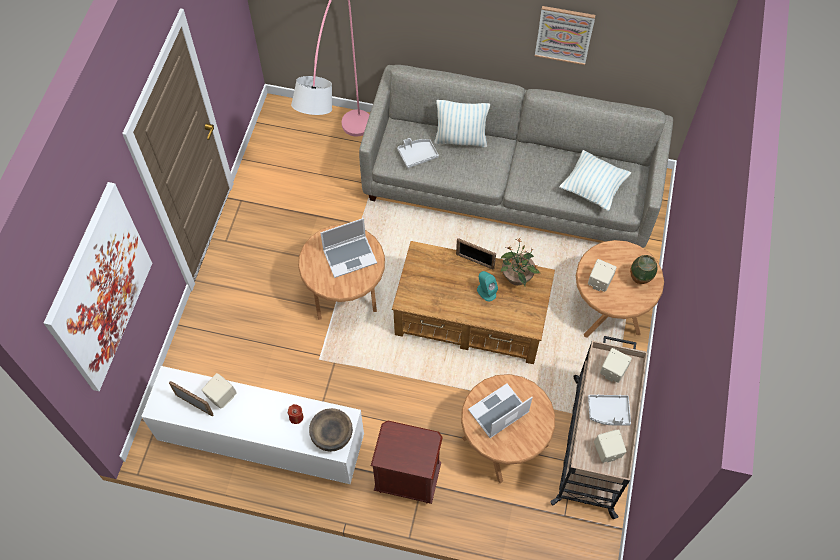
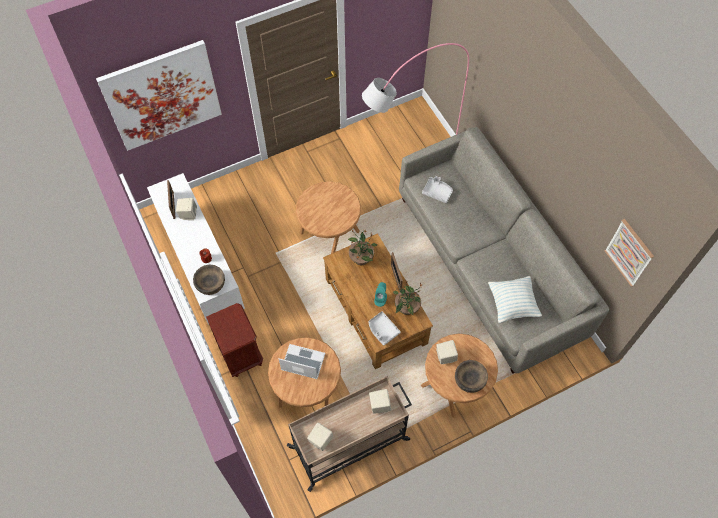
camera: 50 degrees right, 0 degrees up
(350, 256) = (335, 210): laptop -> none
(425, 275) = (361, 258): none -> potted plant
(461, 139) = (472, 206): pillow -> none
(564, 34) = (570, 188): picture -> picture (629, 252)
(608, 412) = (349, 422): grey tray -> grey tray (382, 330)
(639, 280) = (469, 380): vase -> brown bowl

